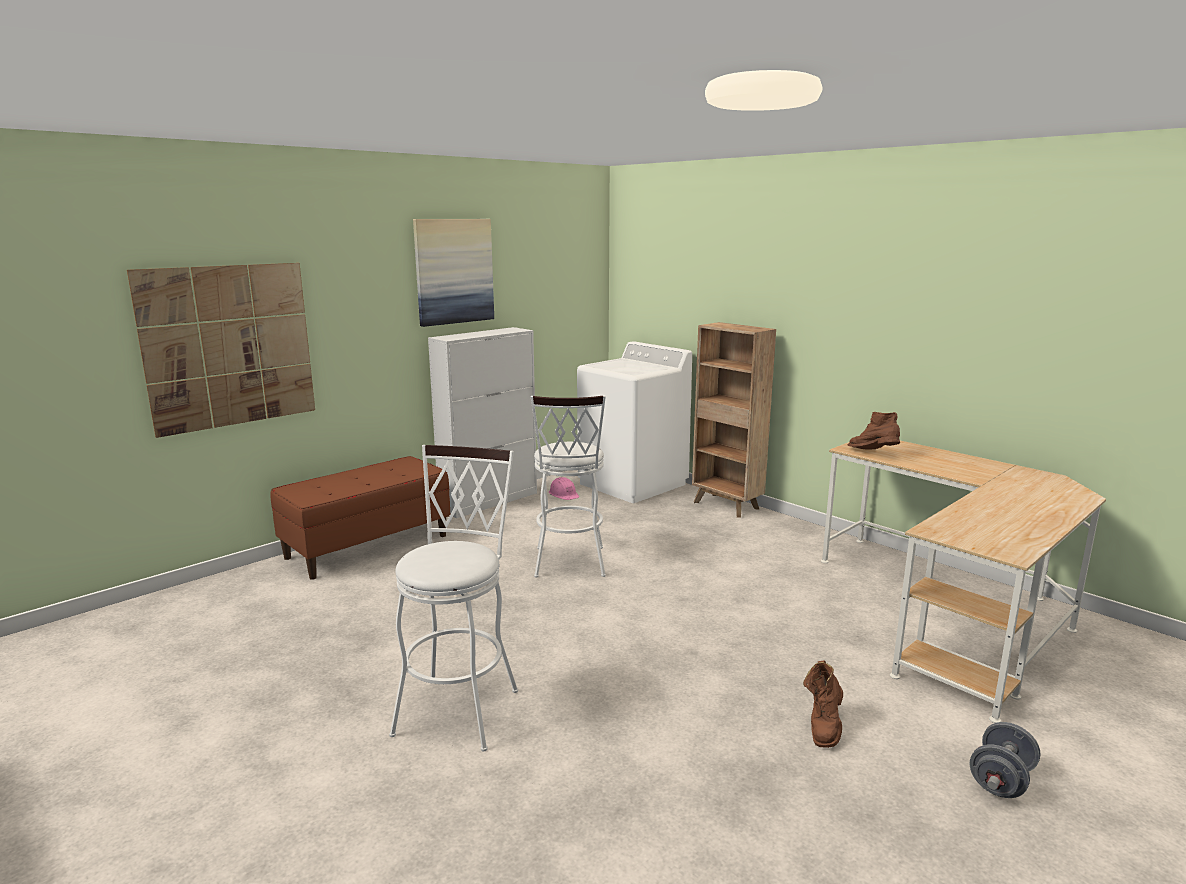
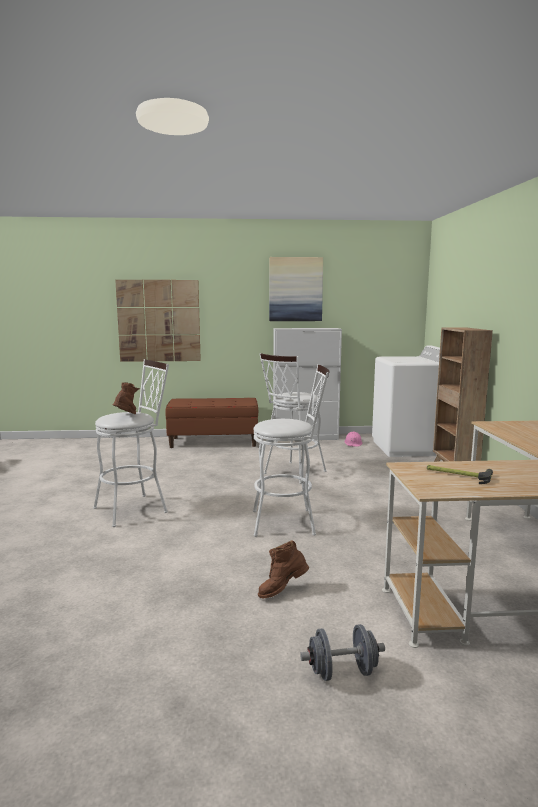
camera: 40 degrees right, 5 degrees down
(686, 637) = (289, 522): none -> white stool
(873, 454) = (501, 428): brown boot -> brown boot (126, 416)
(982, 527) = (457, 475): none -> hammer

